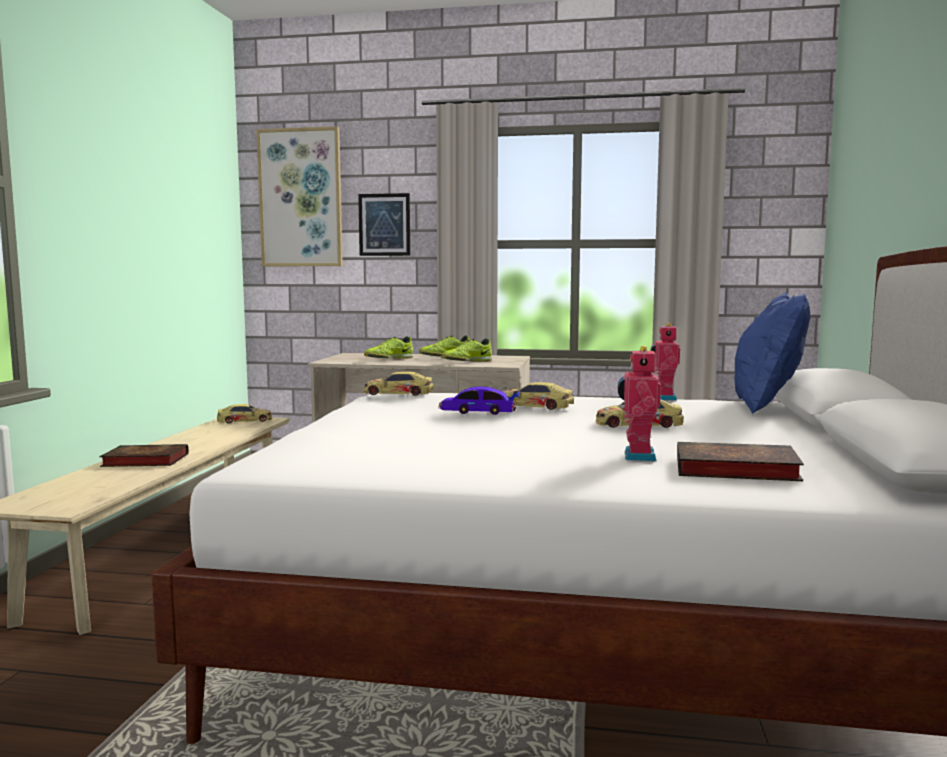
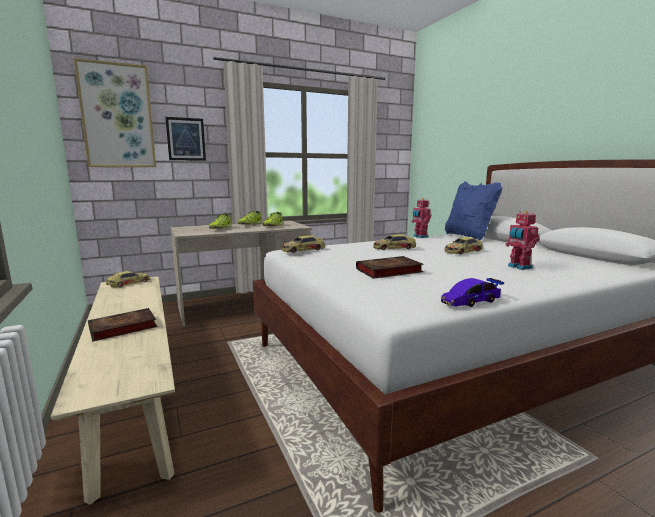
camera: 35 degrees left, 5 degrees up
(478, 412) = (383, 255): toy car -> toy car (471, 301)
(732, 469) = (565, 267): book -> book (387, 271)

